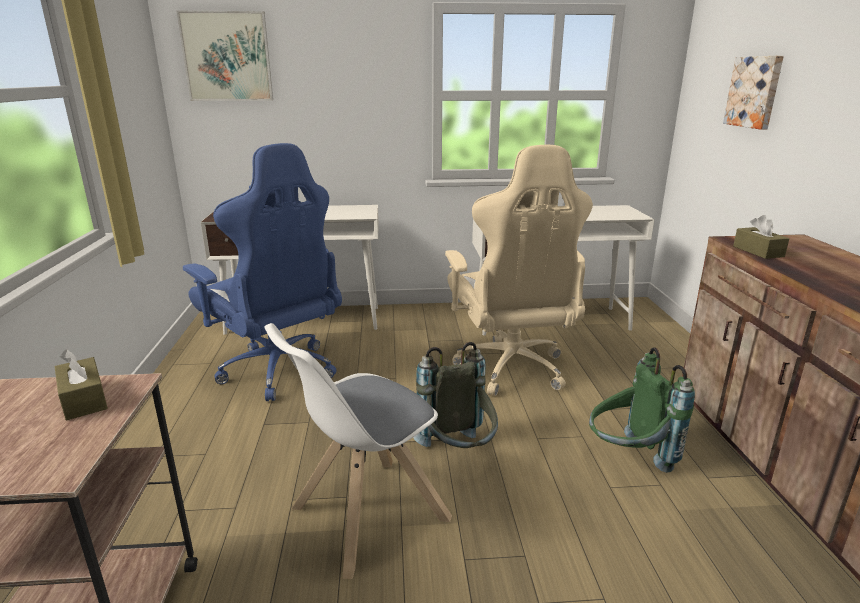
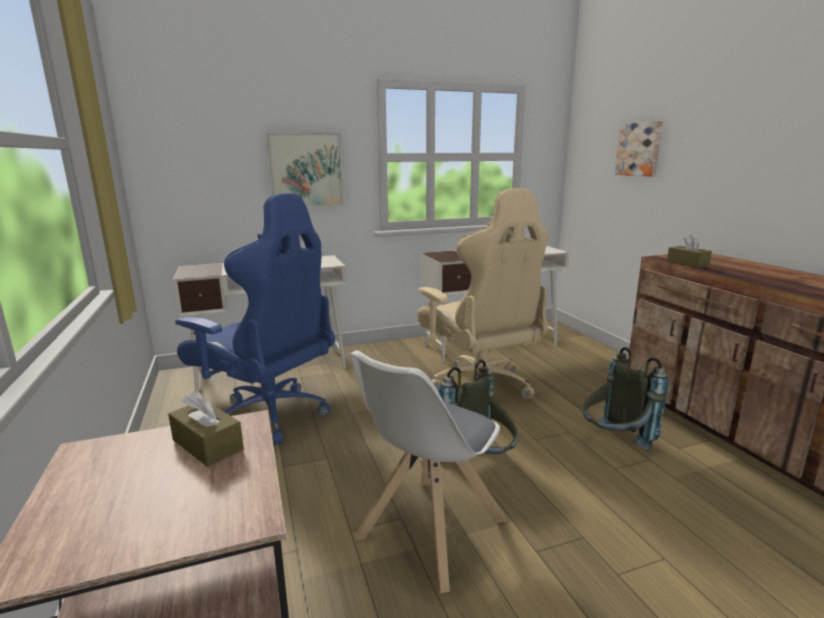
camera: 15 degrees left, 5 degrees down
(227, 57) = (187, 122): picture -> picture (306, 170)
(628, 458) = (614, 443): green backpack -> grey backpack

